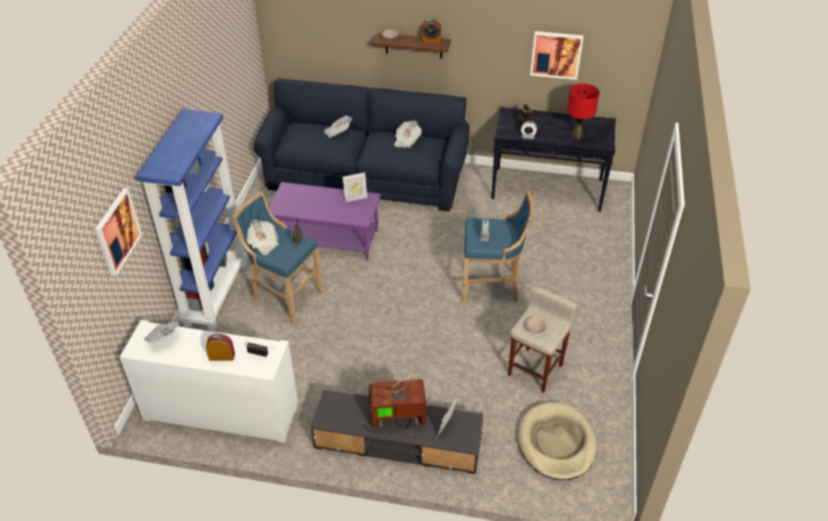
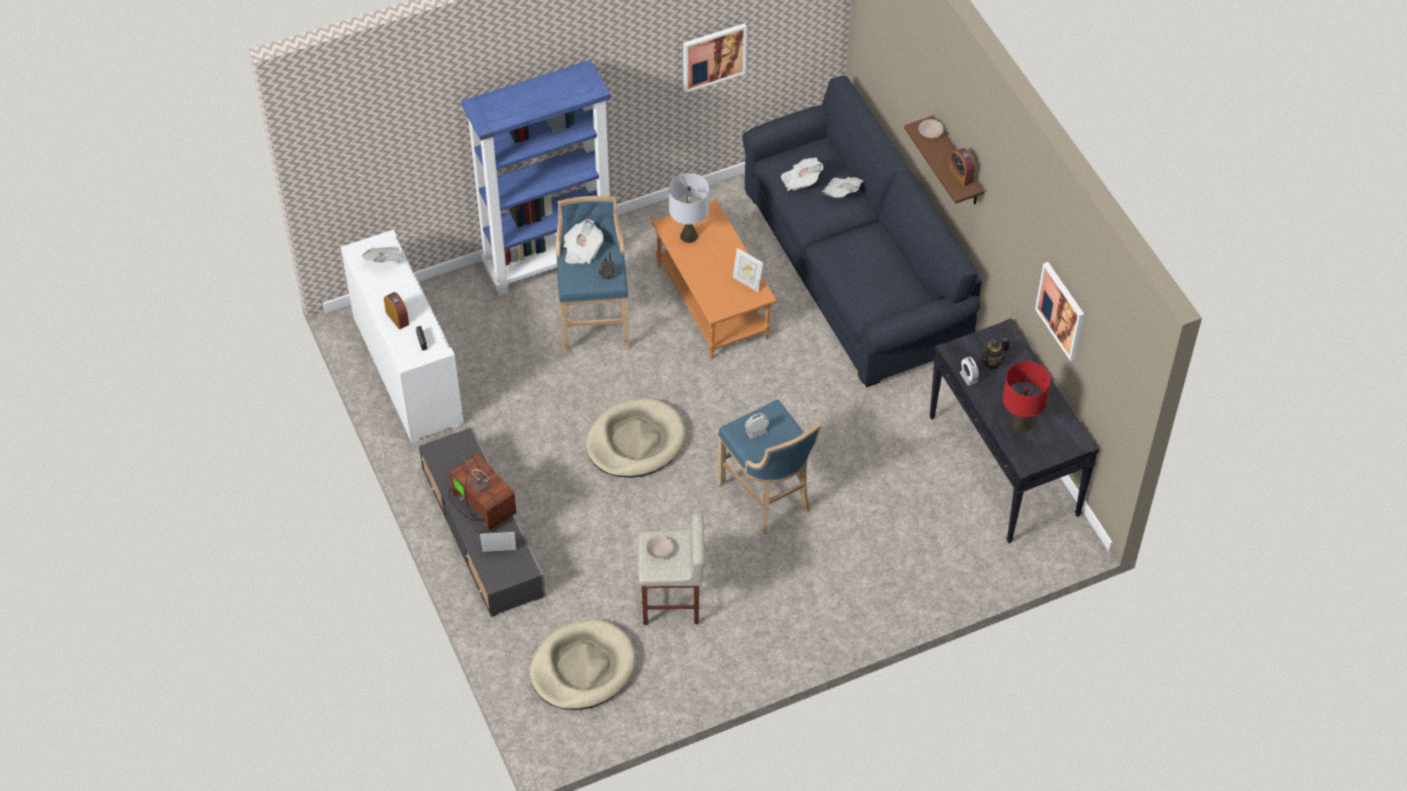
camera: 55 degrees right, 10 degrees up
(117, 231) = (410, 138): picture -> picture (714, 56)
(294, 204) = (688, 236): none -> grey table lamp
(328, 239) = (714, 302): purple coffee table -> orange coffee table
(395, 324) = (635, 441): none -> beige dog bed
(406, 141) = (886, 266): newspaper -> newspaper (800, 181)

